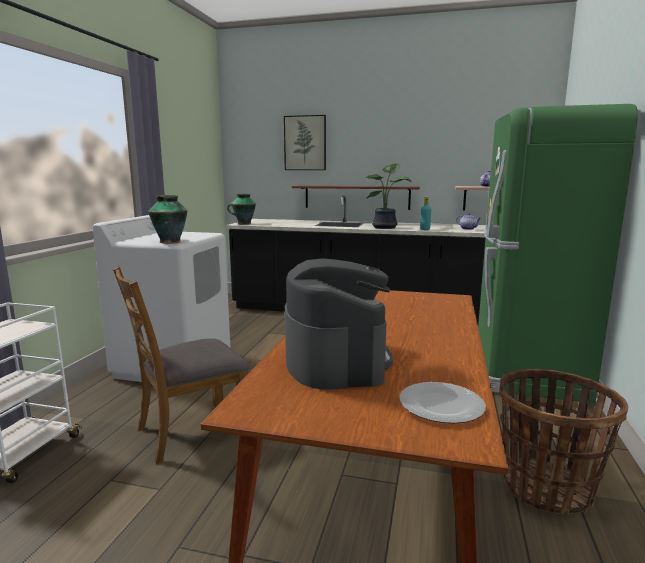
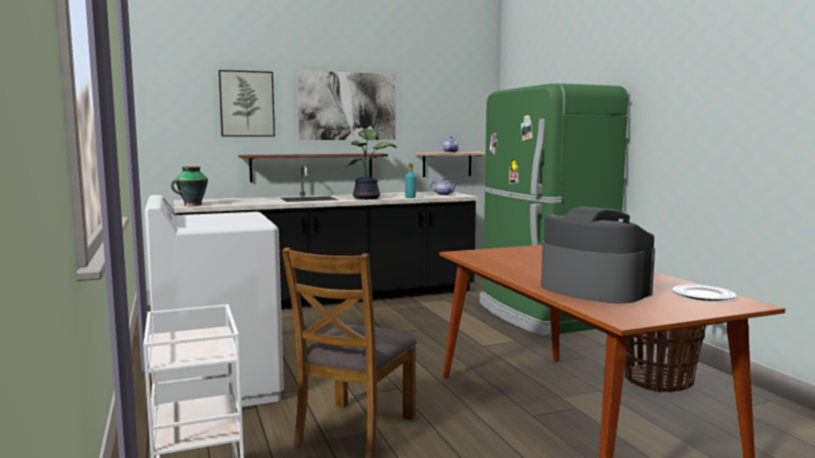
camera: 35 degrees left, 5 degrees down
(170, 242) = (248, 222): vase -> none
(390, 142) = (347, 106): none -> picture

